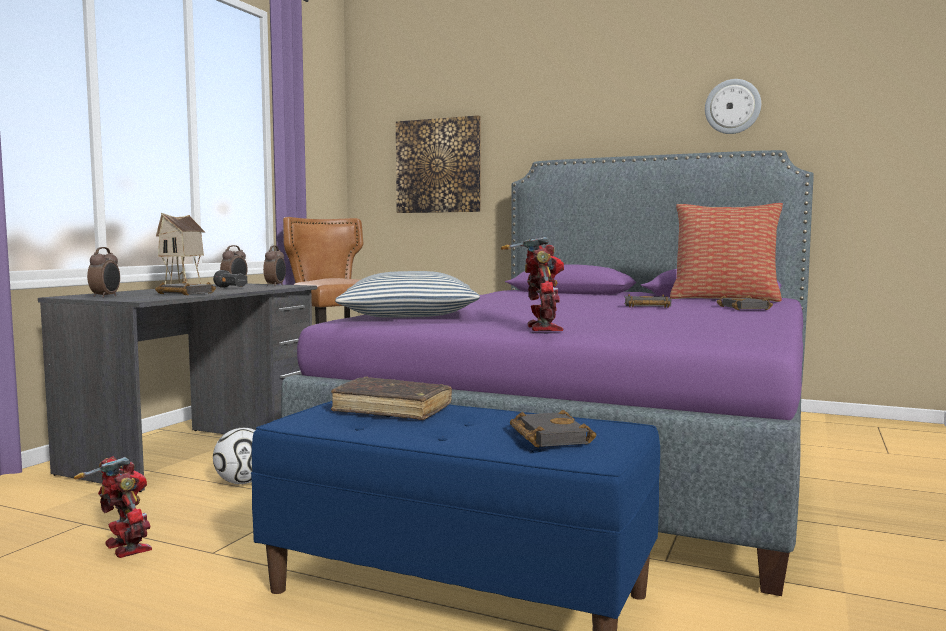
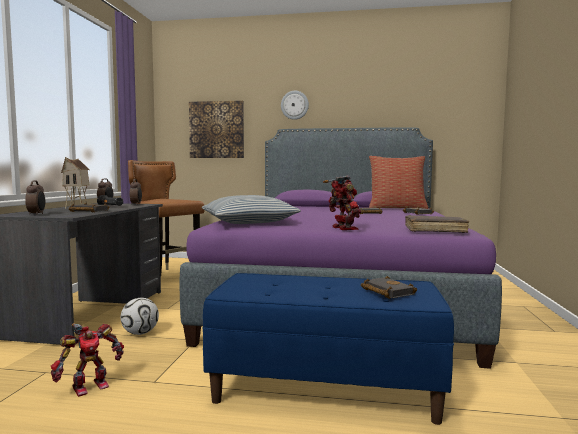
camera: 15 degrees left, 0 degrees up
(124, 549) = (89, 386): toy robot -> toy robot turned 105 degrees clockwise
(392, 410) = (276, 281): brown book -> brown book (435, 230)
(732, 106) = (389, 103): wall clock -> wall clock (294, 105)

